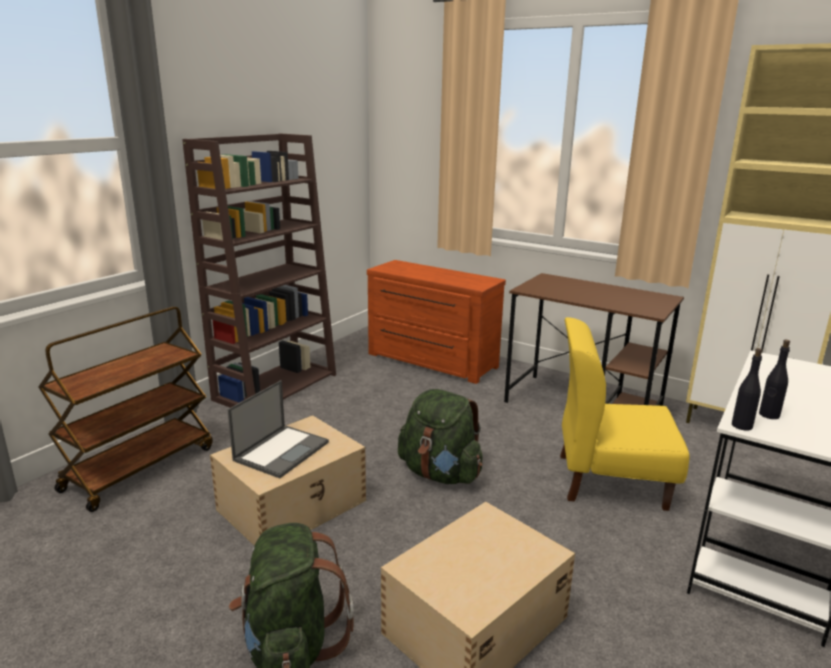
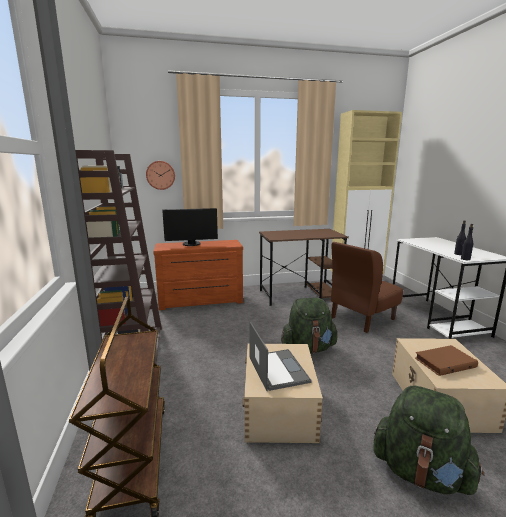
camera: 45 degrees left, 5 degrees down
(420, 159) = (160, 175): none -> wall clock
(427, 271) = (191, 244): none -> monitor
(468, 558) = (444, 362): none -> brown book
(609, 480) = (361, 318): yellow chair -> brown chair

